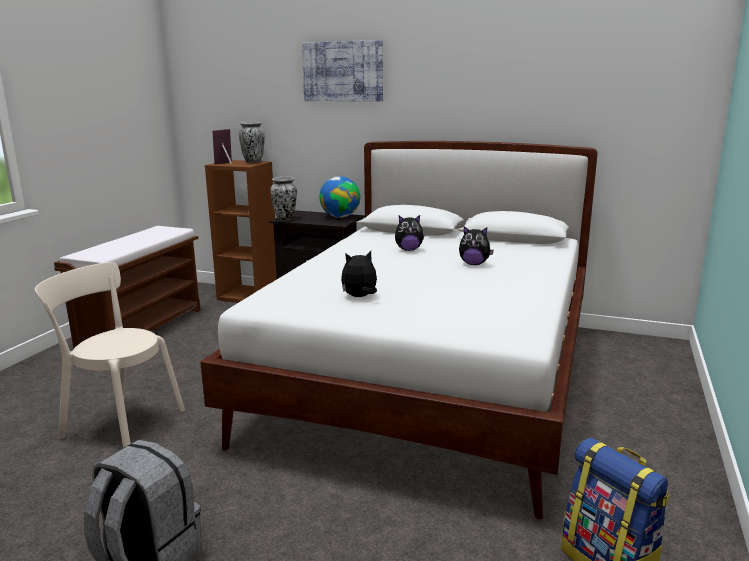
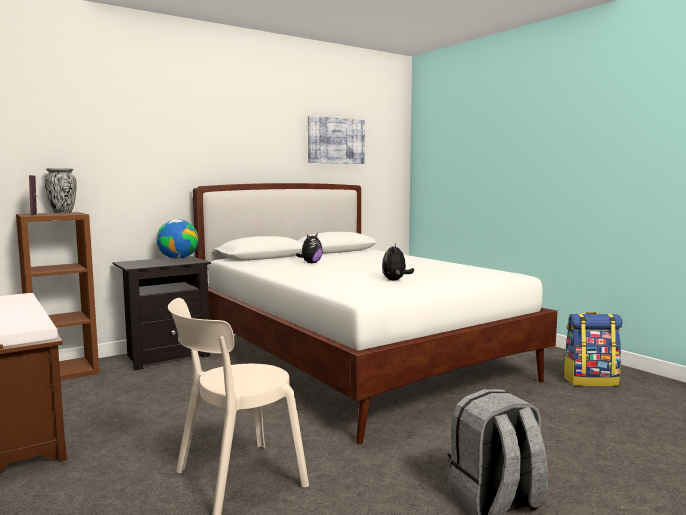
camera: 55 degrees left, 10 degrees down
(285, 219) = (135, 266): vase -> none
(343, 71) = (162, 121): picture -> picture (336, 141)
(474, 264) = (372, 261): plush toy -> none

